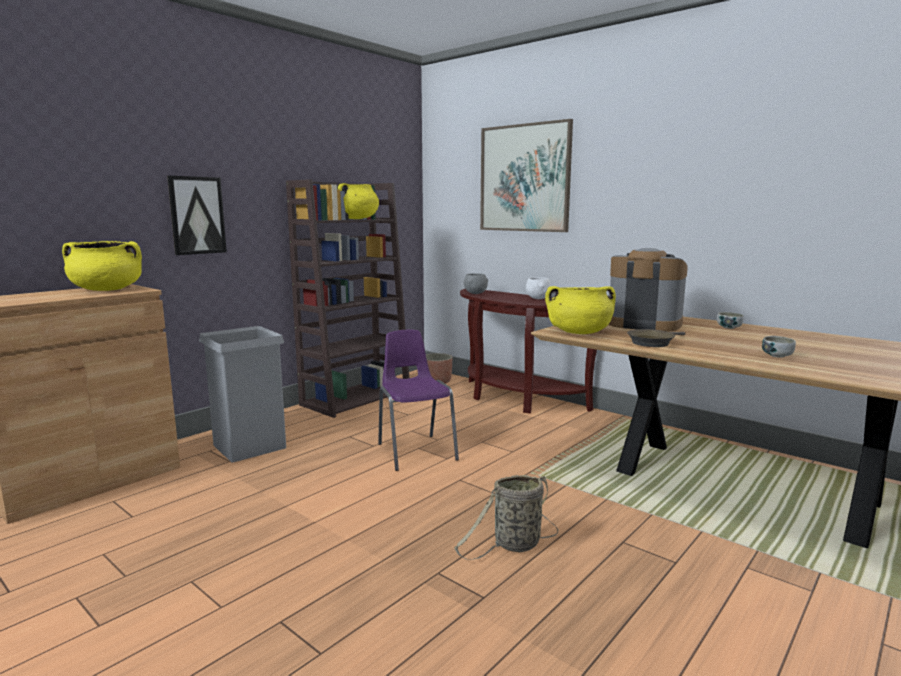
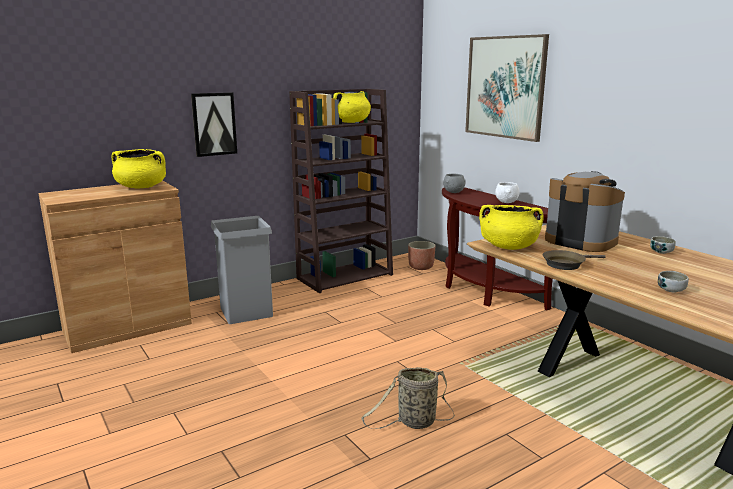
camera: 15 degrees right, 5 degrees up
(416, 451) = (373, 331): purple chair -> none

